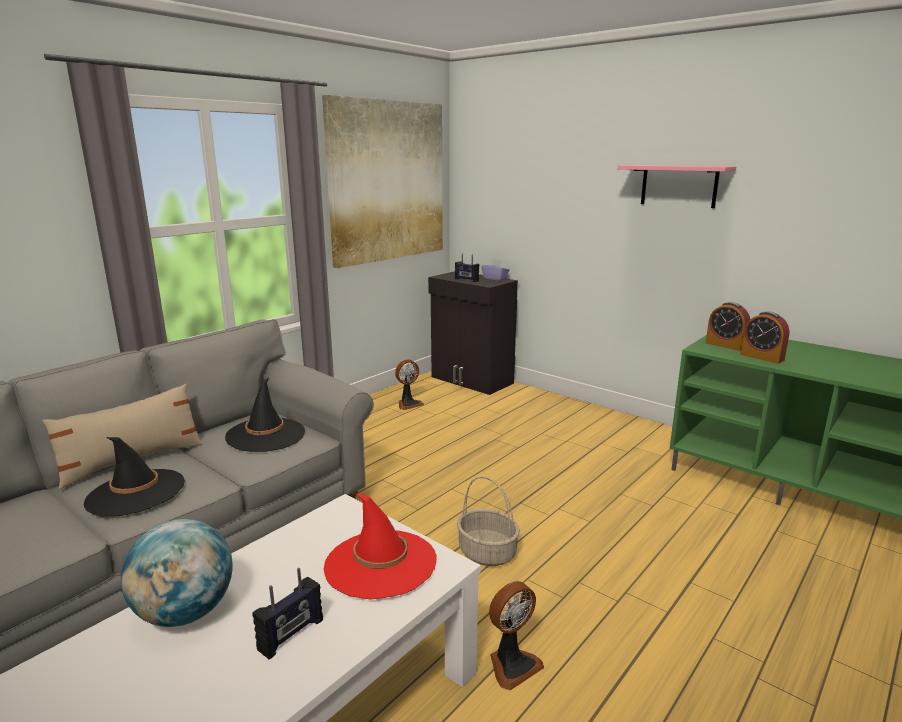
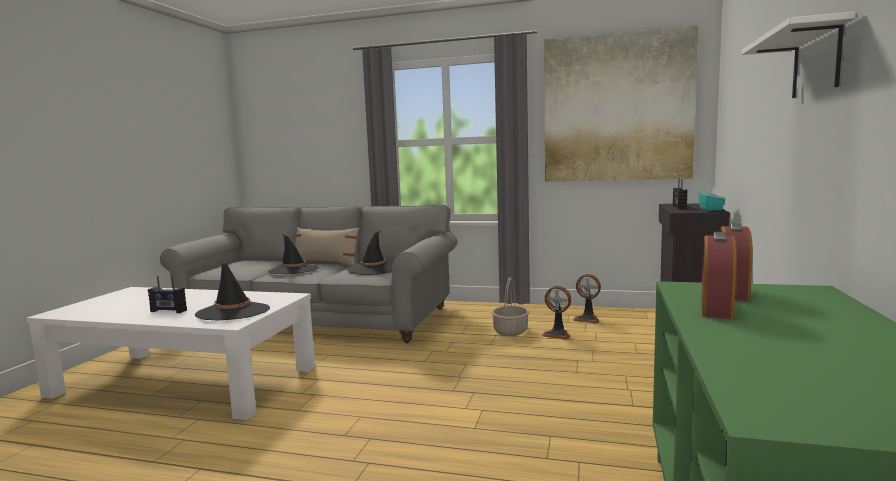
camera: 65 degrees right, 10 degrees down
(185, 613) = (187, 295): globe -> none
(380, 563) = (233, 312): red hat -> black hat
(486, 552) = (385, 395): basket -> basket (510, 331)
(495, 279) = (711, 209): purple tissue box -> turquoise tissue box
(512, 664) = (257, 430): fan -> fan (557, 334)
(679, 186) = (816, 62): pink shelf -> white shelf

